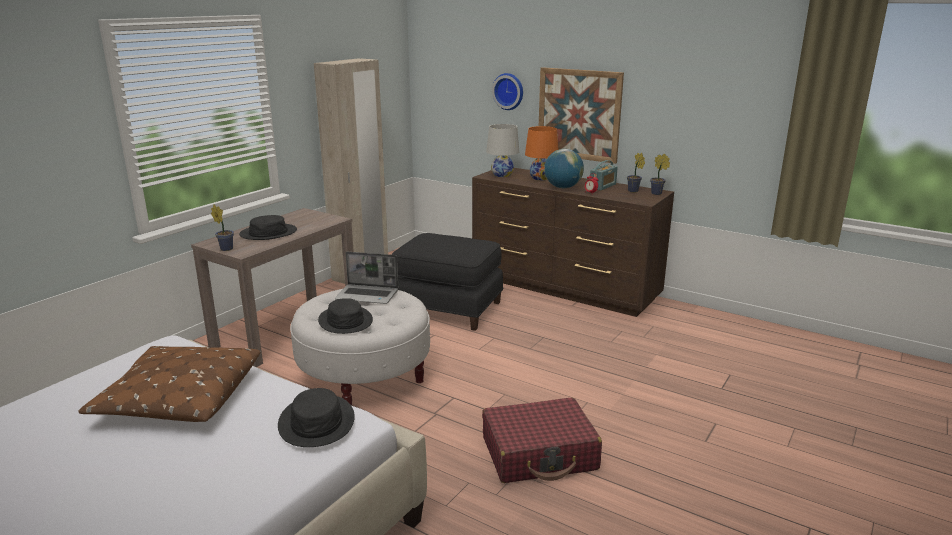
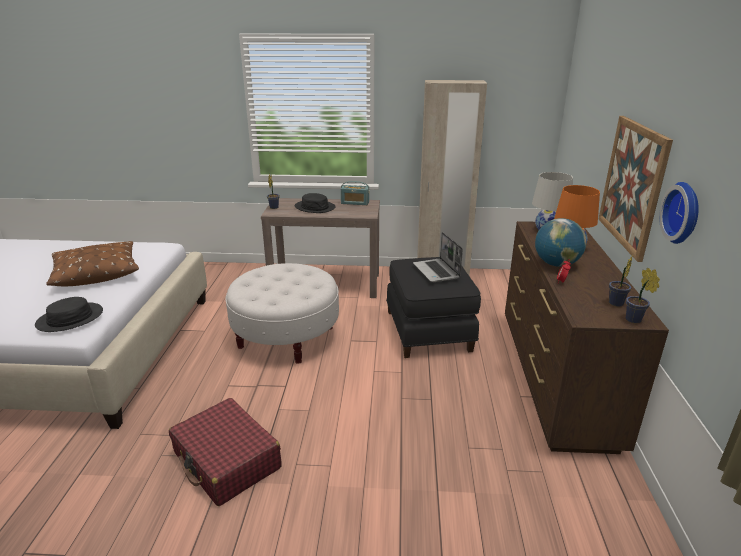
camera: 60 degrees right, 5 degrees up
(345, 321) = (258, 285): black hat -> none
(368, 295) = (308, 278): laptop -> laptop (437, 271)
(509, 91) = (601, 139): wall clock -> wall clock (684, 213)
(602, 186) = (601, 282): radio -> radio (355, 203)

